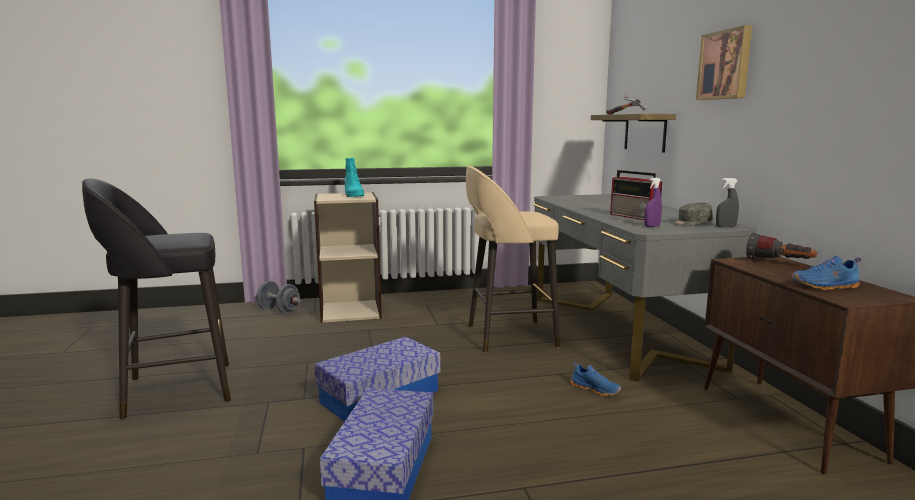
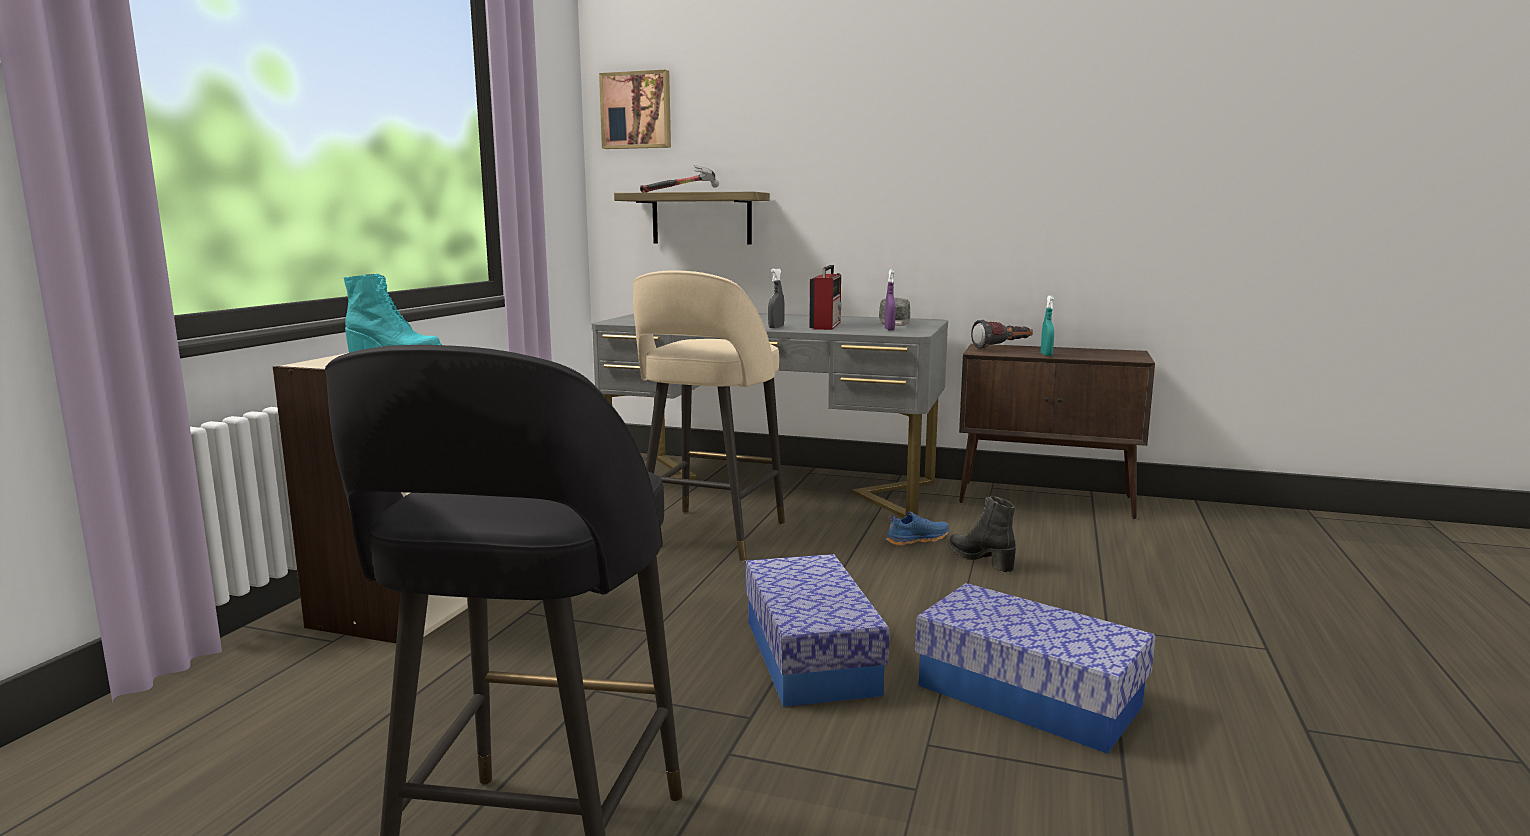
camera: 60 degrees left, 0 degrees up
(279, 310) = (241, 676): grey dumbbell -> none
(592, 418) = (981, 559): none -> black boot
(635, 217) = (826, 325): radio -> radio turned 75 degrees counterclockwise
(725, 65) = (859, 135): picture -> picture (637, 110)
(725, 226) = (924, 321): grey spray bottle -> grey spray bottle (776, 327)
(779, 275) = (1046, 354): none -> turquoise spray bottle
(826, 286) = (1091, 355): blue shoe -> none

